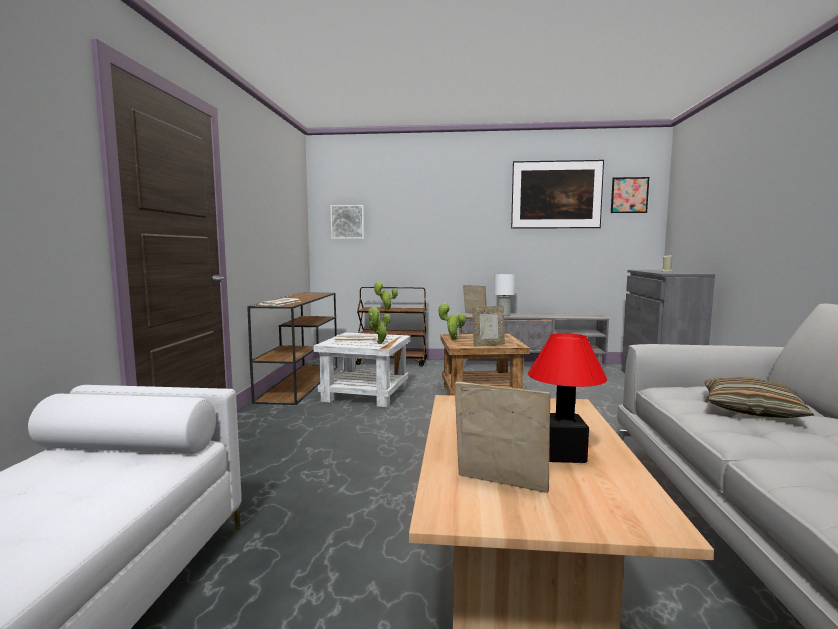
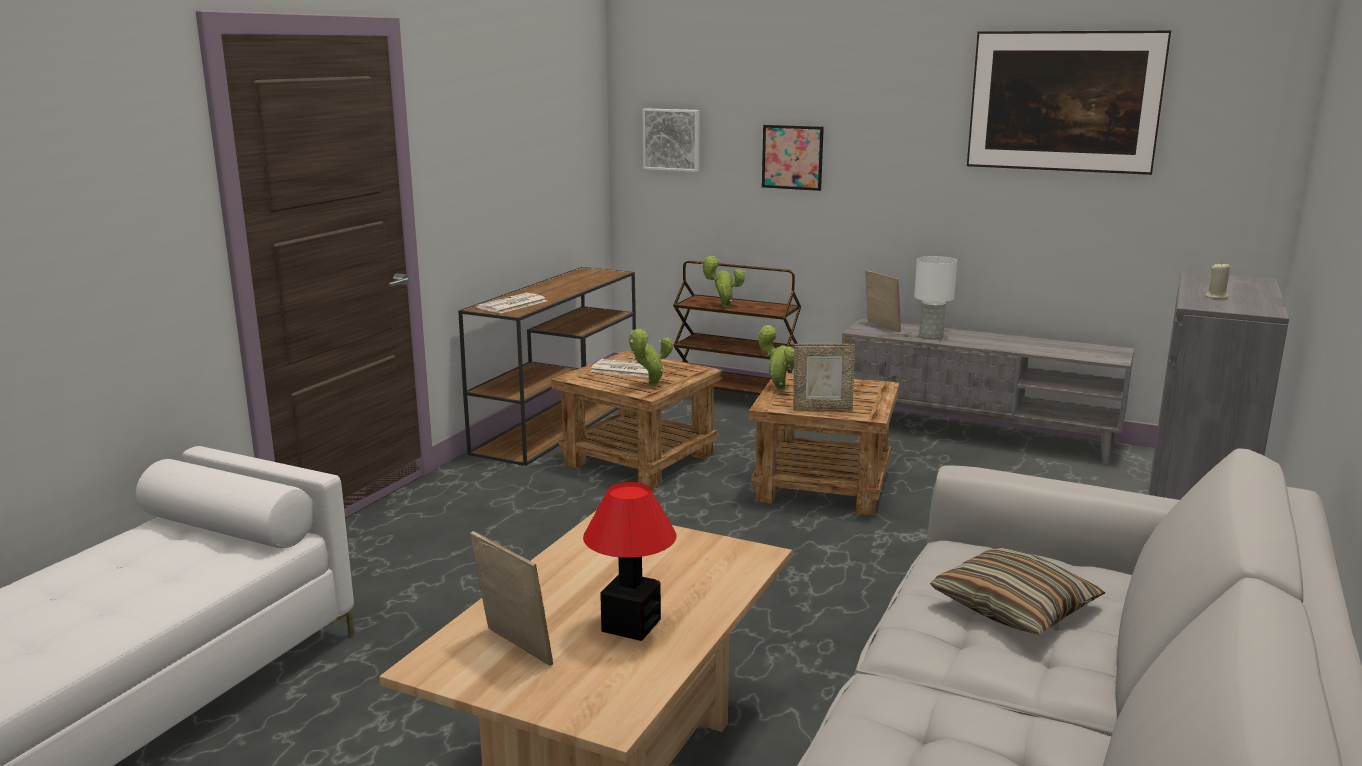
camera: 20 degrees right, 10 degrees up
(365, 394) = (639, 460): white side table -> brown side table
(629, 195) = (1224, 107): picture -> picture (792, 157)

